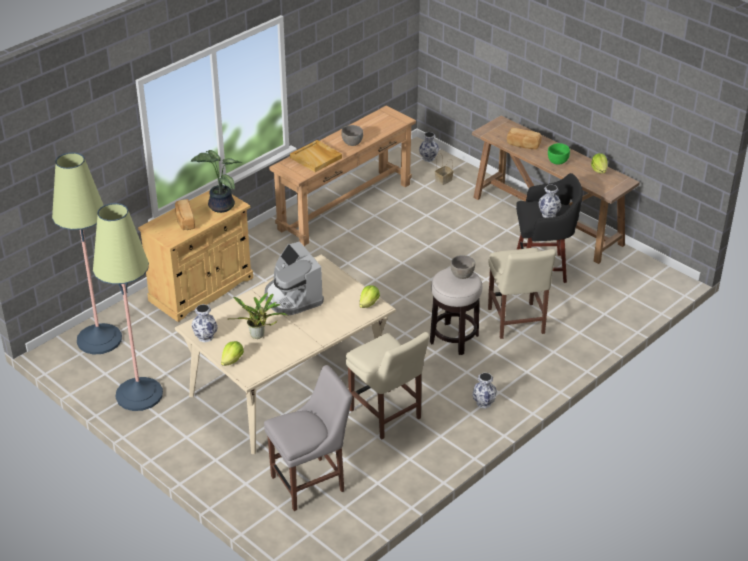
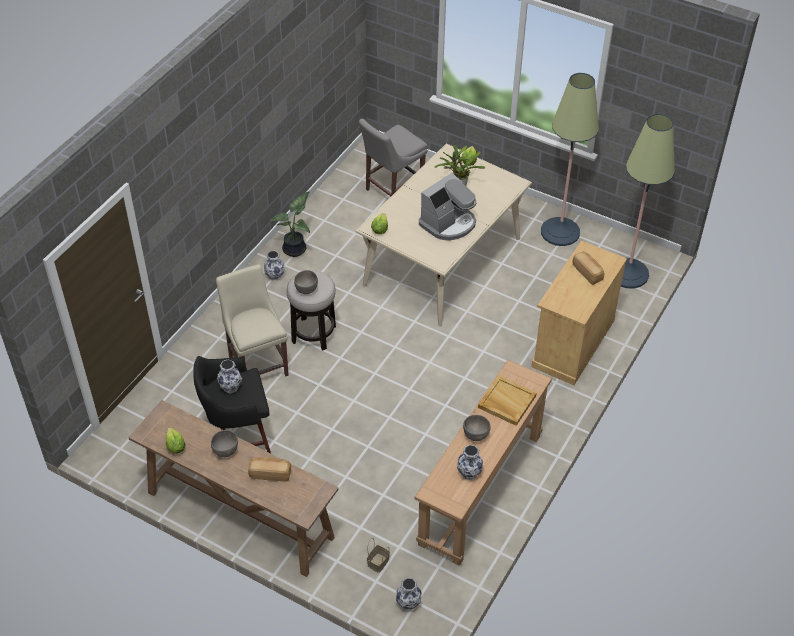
camera: 165 degrees right, 10 degrees up
(205, 336) = (501, 177): vase -> vase (469, 473)
(219, 206) = (566, 297): potted plant -> potted plant (296, 249)
(292, 298) = (448, 223): coffee machine -> coffee machine turned 90 degrees clockwise
(387, 416) = (352, 250): beige chair -> none
(558, 162) = (225, 451): green bowl -> grey bowl

